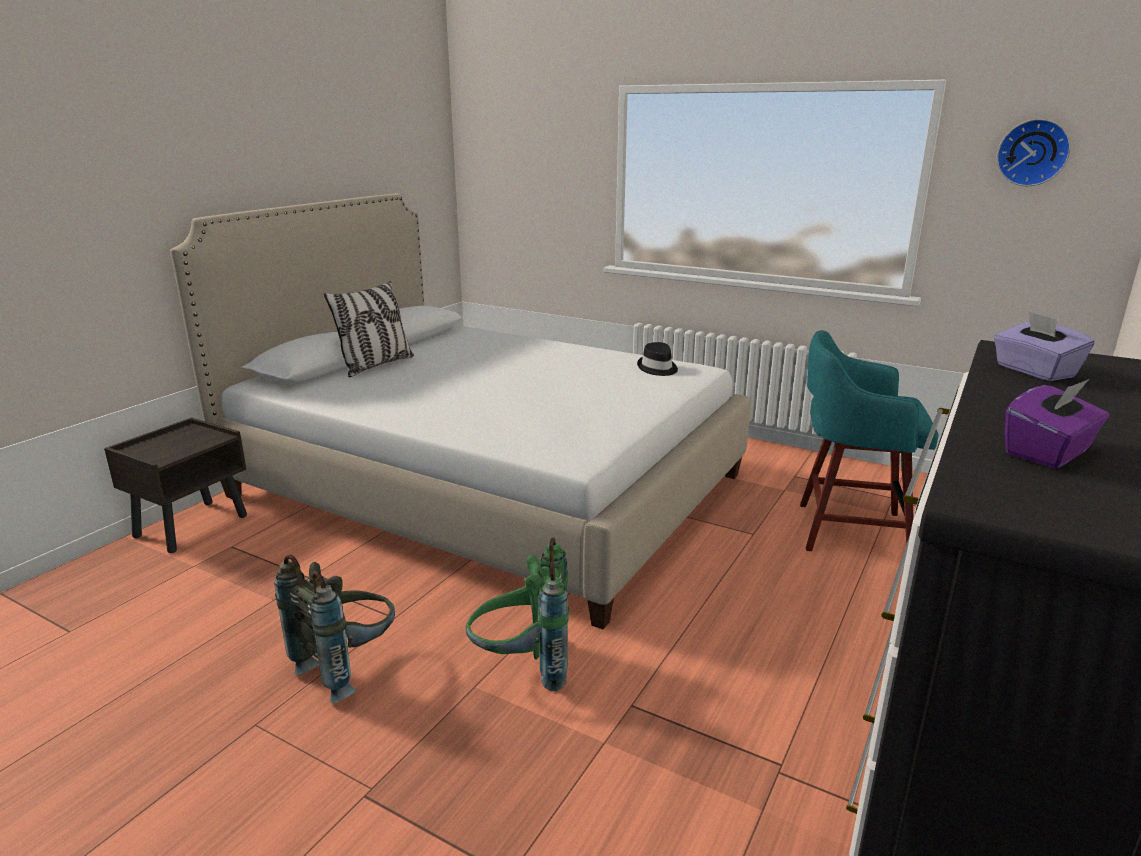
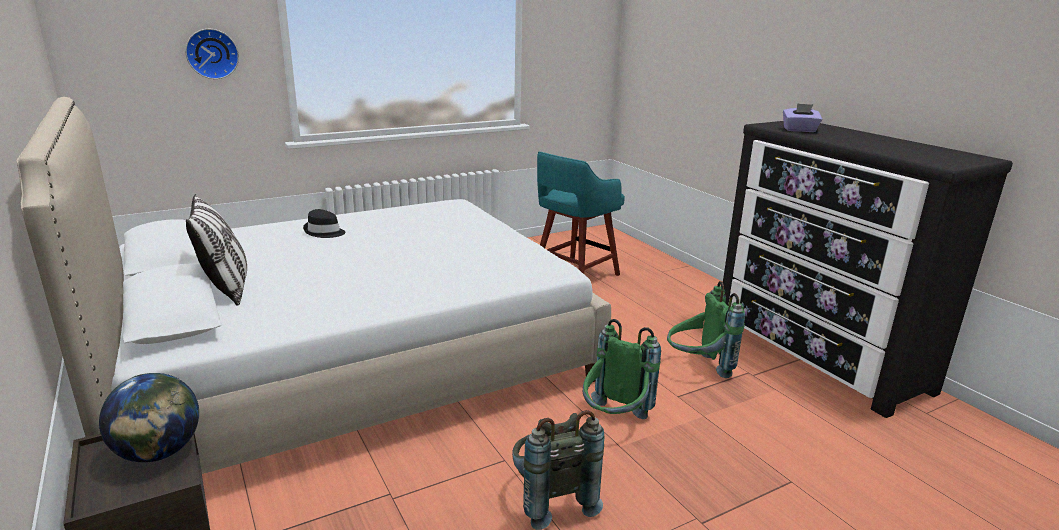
camera: 60 degrees left, 0 degrees up
(190, 443) = (159, 453): none -> globe
(657, 368) = (435, 210): black hat -> black hat (324, 232)
(730, 706) = (698, 368): none -> green backpack
(1032, 152) = (568, 27): wall clock -> wall clock (212, 53)
(1048, 452) = (899, 150): purple tissue box -> none

